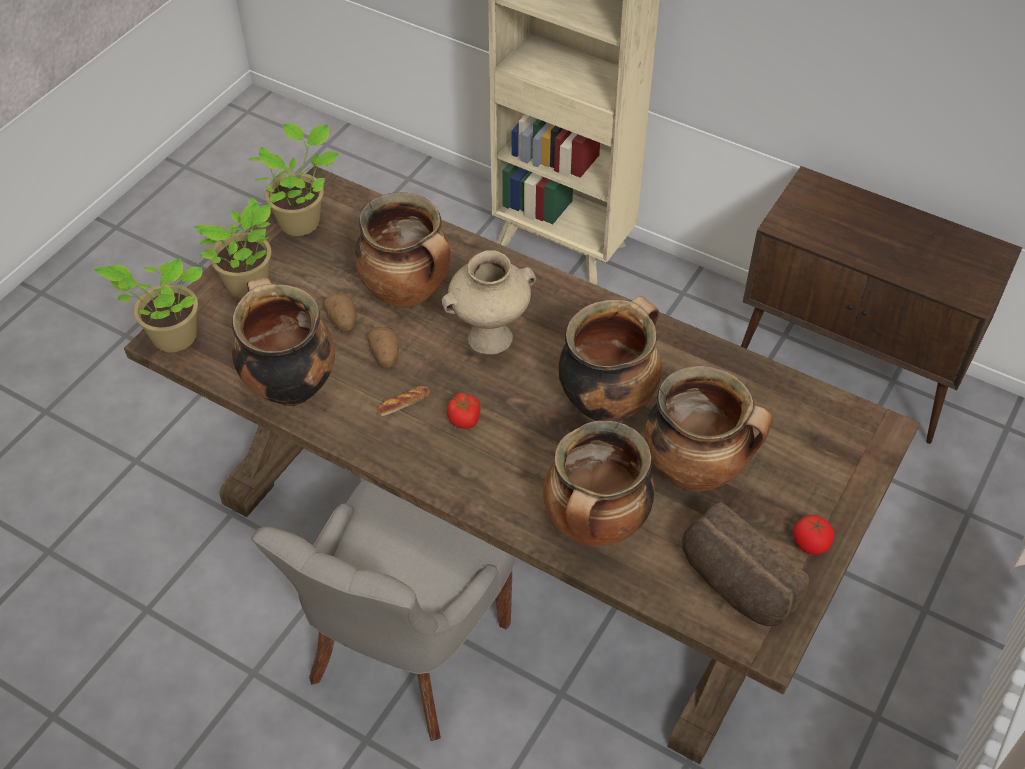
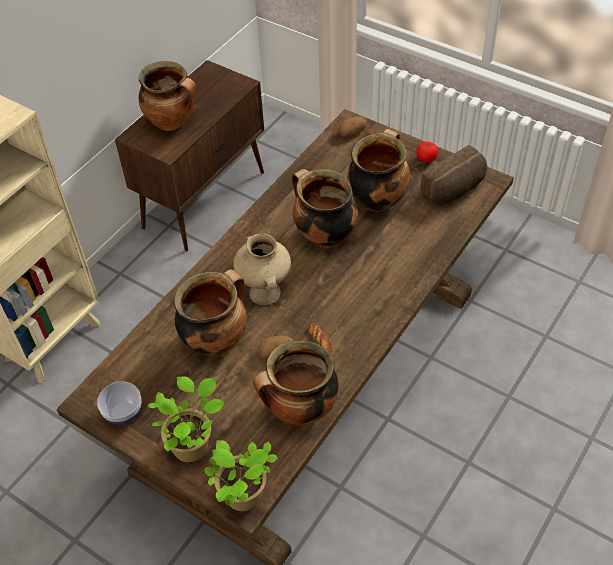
camera: 85 degrees left, 0 degrees up
(302, 220) = (123, 413): potted plant -> bowl
(343, 321) = (239, 379): potato -> potato (352, 132)
(404, 654) = (406, 441): grey chair -> none
(464, 419) = (336, 307): tomato -> none
(595, 527) = (419, 245): cooking pot -> cooking pot (173, 122)

